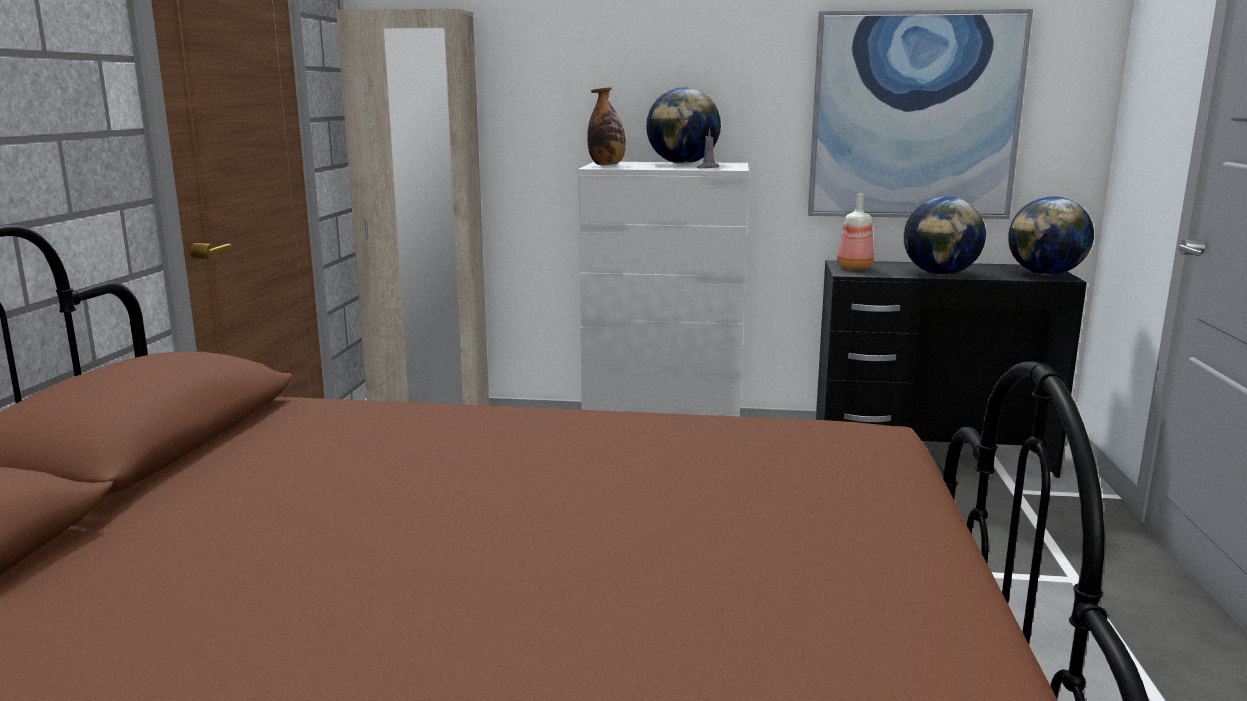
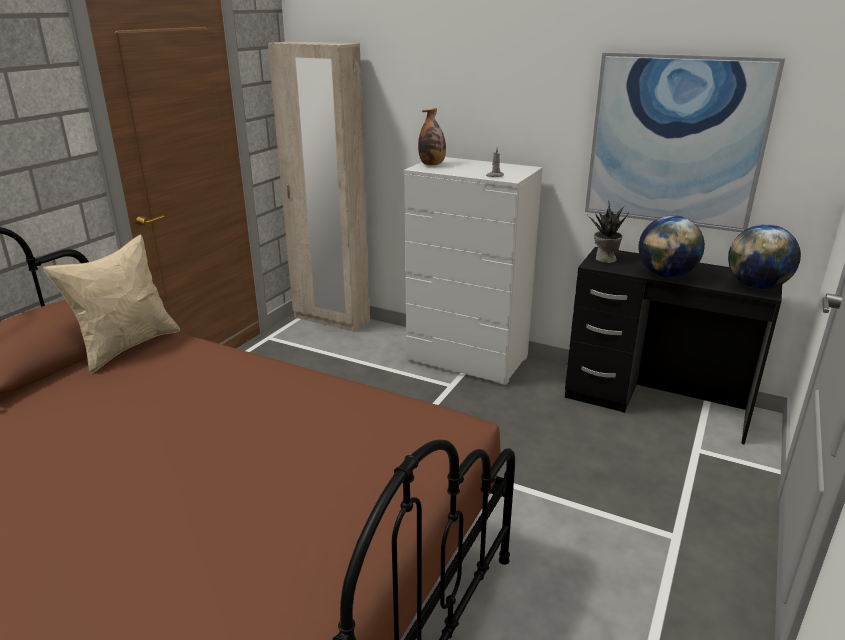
camera: 20 degrees right, 10 degrees up
(269, 419) = (127, 346): none -> beige pillow
(683, 163) = (489, 166): globe -> none
(853, 268) = (604, 259): bottle -> potted plant

